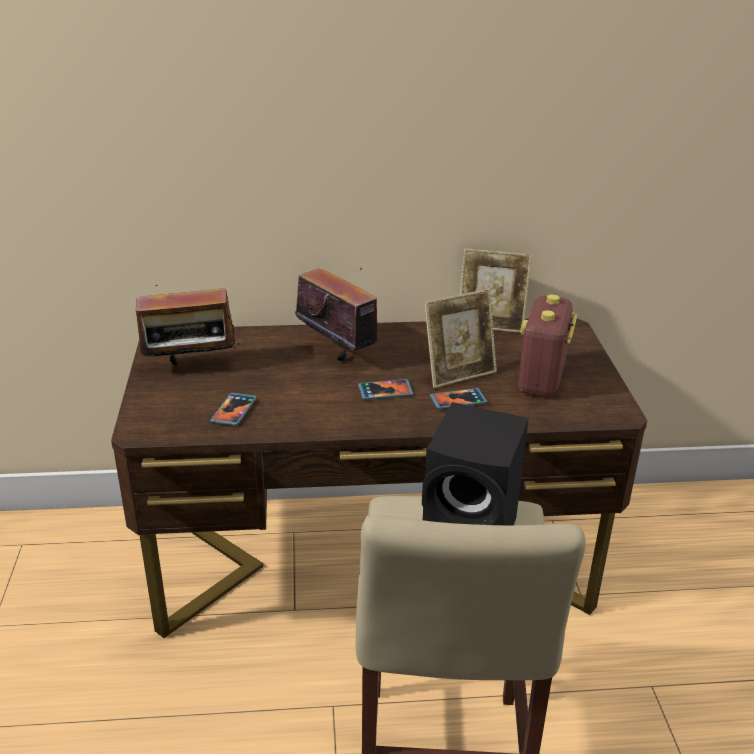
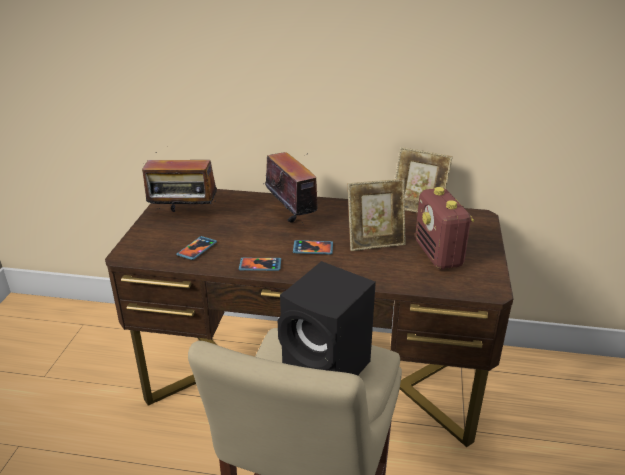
camera: 15 degrees right, 0 degrees up
(458, 400) = (365, 262): phone -> phone (260, 265)
(541, 380) = (438, 255): radio -> radio turned 45 degrees counterclockwise

